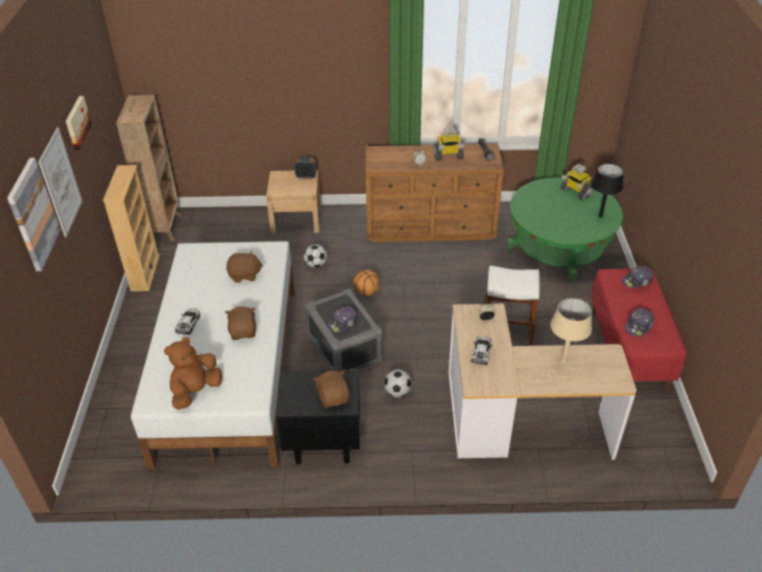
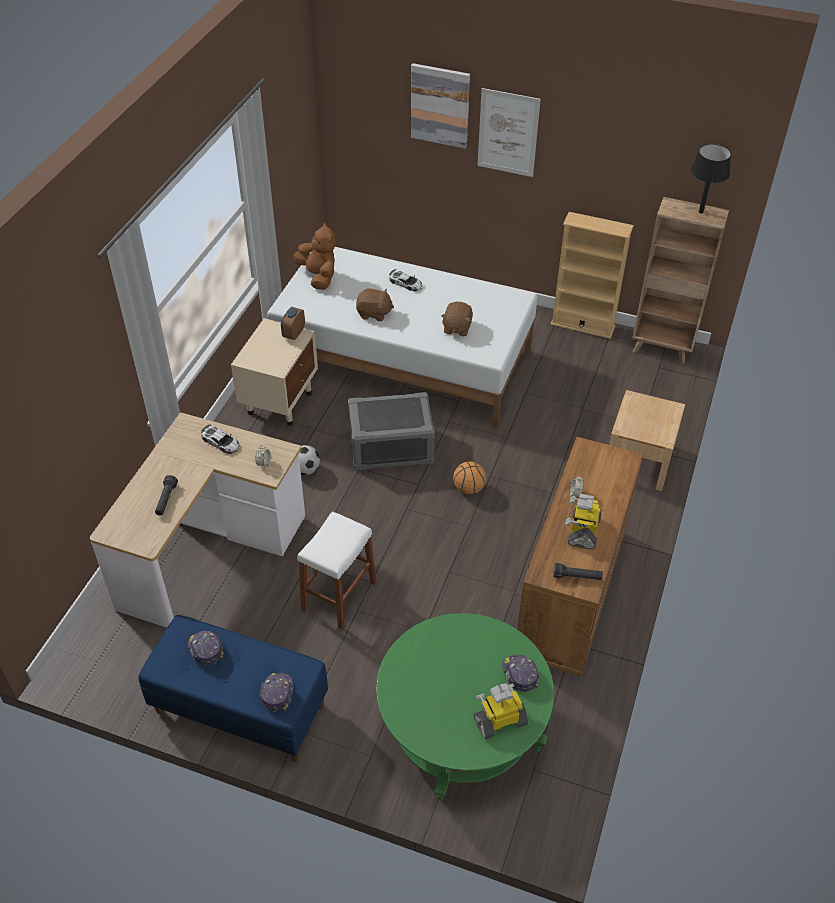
camera: 110 degrees right, 5 degrees up
(76, 122) = (585, 129): picture -> none
(306, 177) = (658, 433): alarm clock -> alarm clock (293, 334)
(316, 264) = (539, 457): football -> none
(322, 443) = (280, 402): black nightstand -> beige nightstand
(333, 397) = (260, 354): brown plush toy -> none
(342, 323) = (380, 411): cap -> cap (519, 674)
(564, 361) = (166, 500): beige table lamp -> black flashlight
(600, 216) = (426, 721): black table lamp -> black table lamp (700, 212)
(629, 349) = (239, 709): red bench -> blue bench

